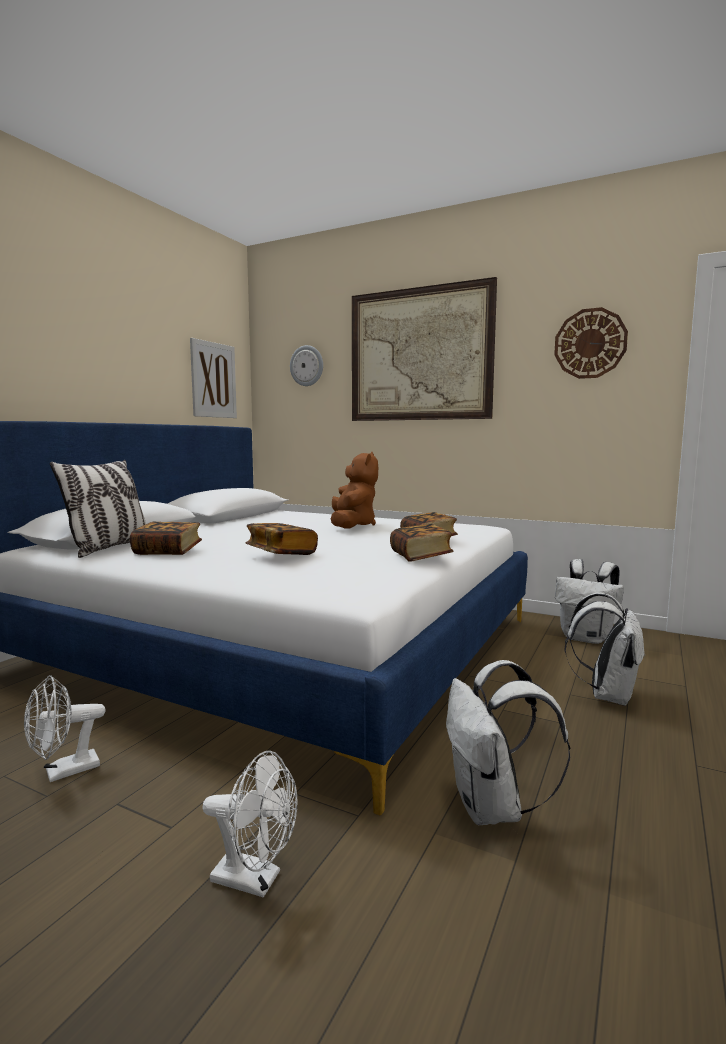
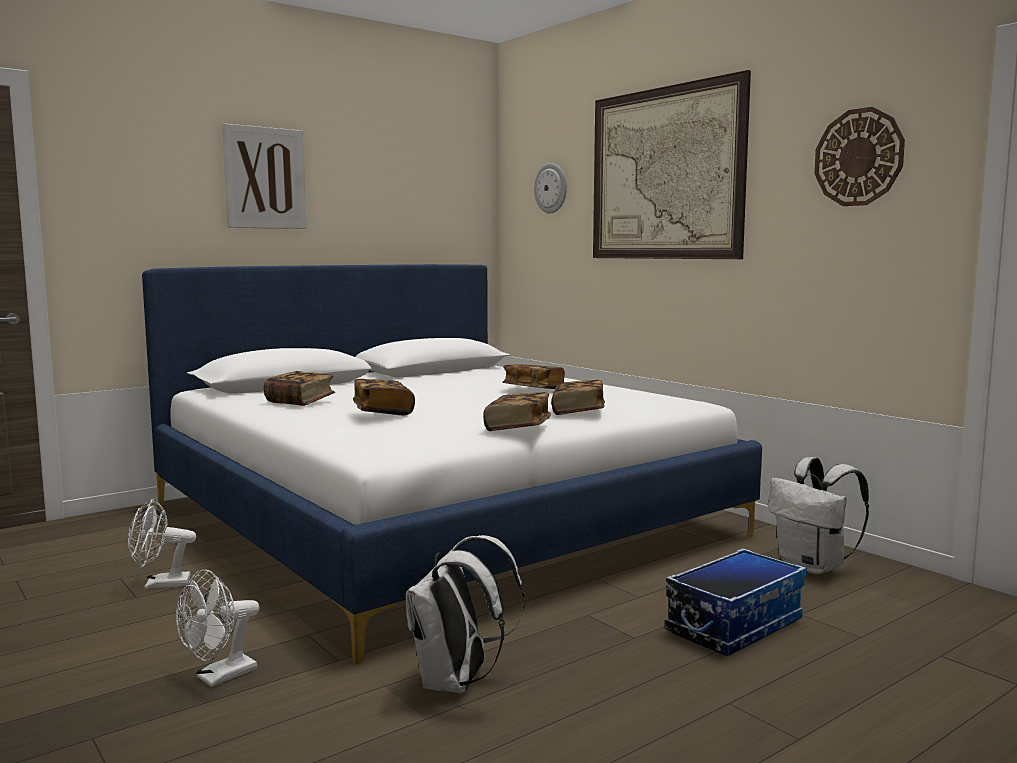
camera: 25 degrees right, 0 degrees up
(109, 548) = (261, 394): pillow -> none
(213, 380) = (442, 209): picture -> picture (265, 178)
(255, 879) = (219, 677): white fan -> white fan turned 90 degrees clockwise
(352, 525) = (533, 390): brown plush toy -> book
(606, 695) = (734, 625): white backpack -> storage box

